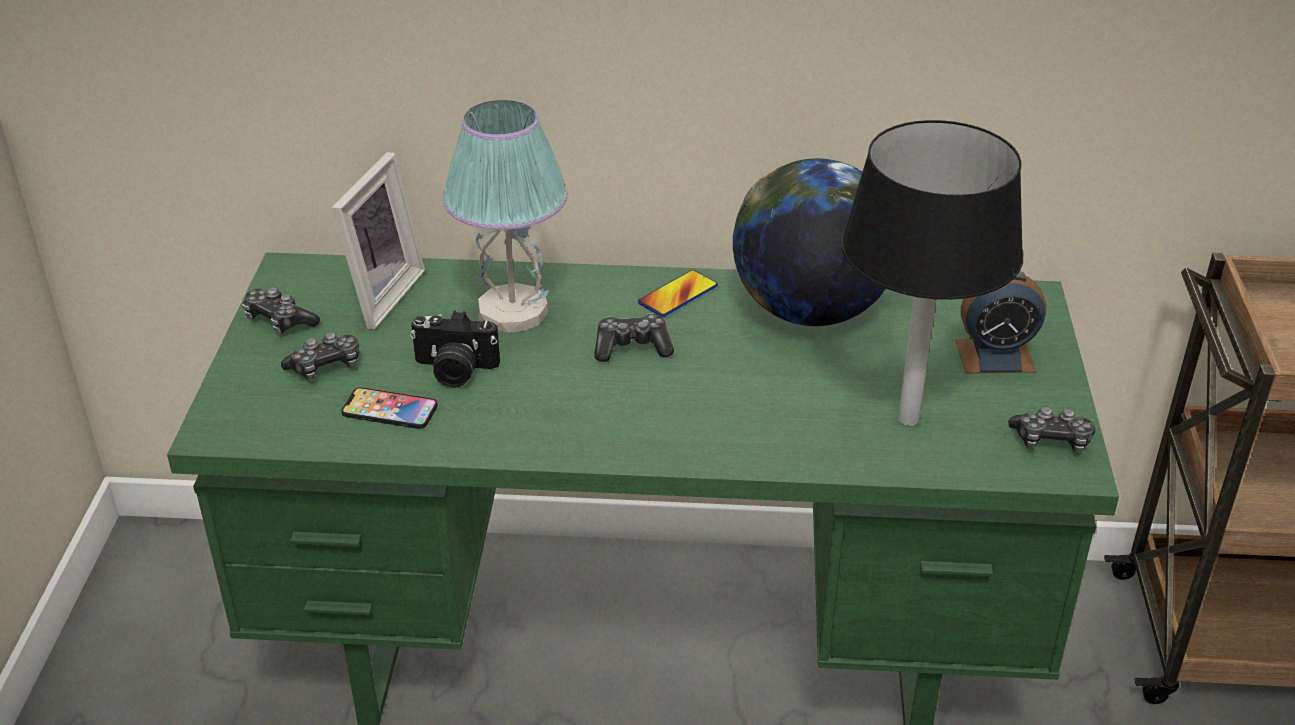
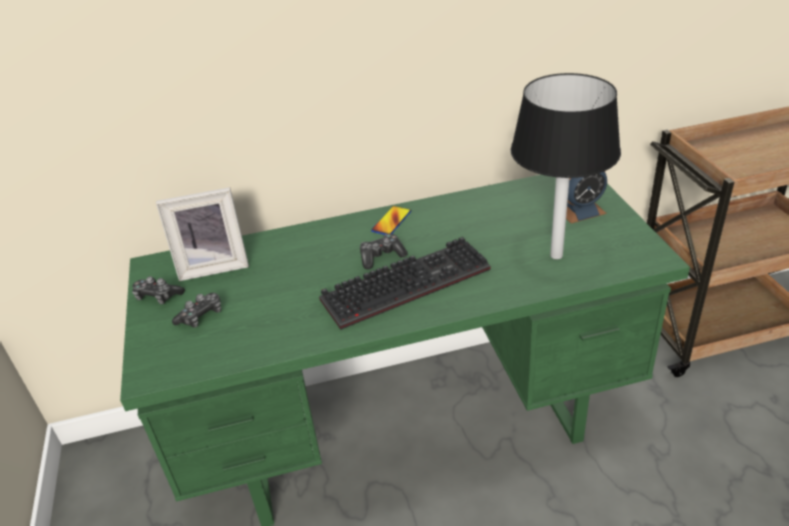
camera: 15 degrees left, 0 degrees up
(378, 295) = (213, 265): picture frame -> picture frame turned 75 degrees clockwise
(390, 410) = (254, 331): phone -> none
(454, 370) = (283, 297): camera -> none
(511, 312) = (300, 255): table lamp -> none
(649, 398) = (407, 282): none -> keyboard
(810, 311) = (469, 212): globe -> none
(1051, 441) = (637, 247): game controller -> none

